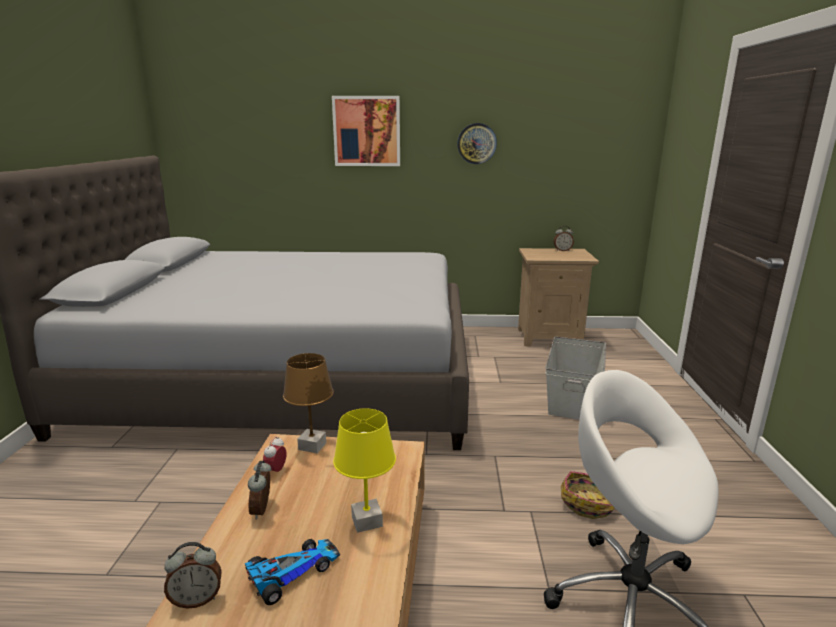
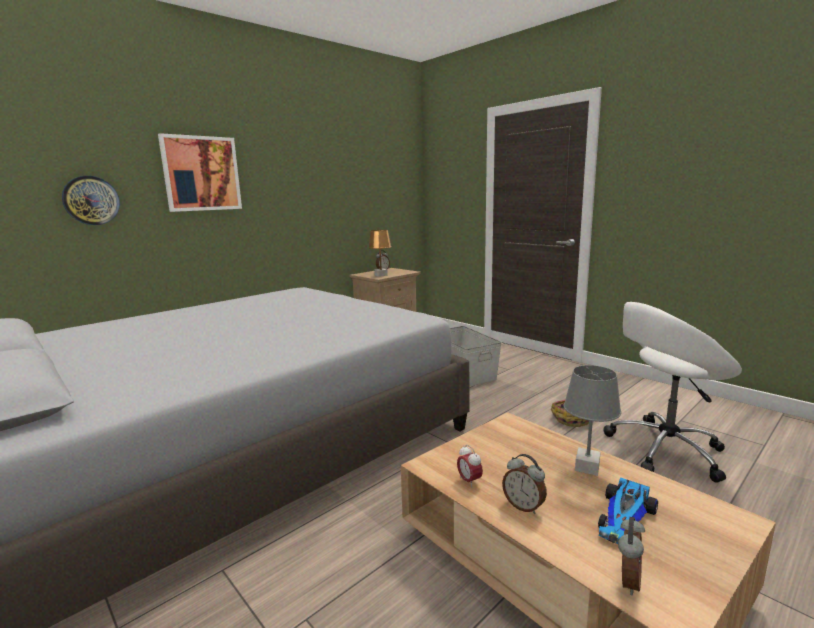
camera: 45 degrees left, 5 degrees down
(291, 572) = (624, 519): toy car -> toy car turned 150 degrees counterclockwise
(312, 446) = (452, 453): brown table lamp -> brown table lamp (381, 275)
(366, 522) = (587, 467): yellow table lamp -> grey table lamp
(476, 143) = (305, 185): wall clock -> wall clock (91, 200)

